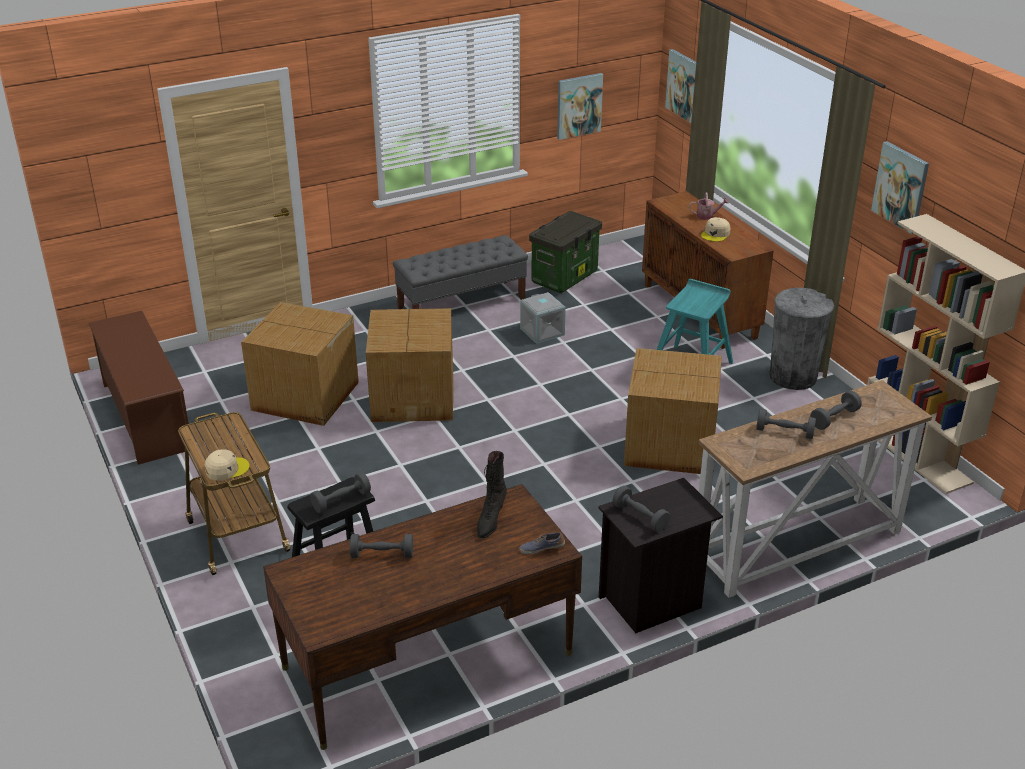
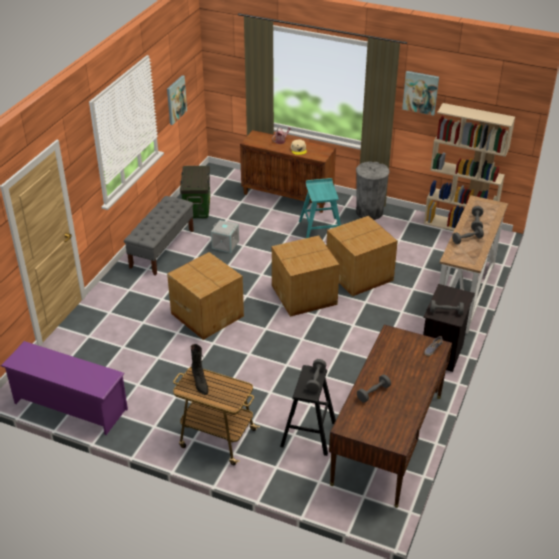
camera: 40 degrees left, 5 degrees up
(146, 416) = (69, 406): brown shoe rack -> purple shoe rack
(226, 469) = (232, 398): beige cap -> none
(306, 397) = (148, 345): cardboard box -> cardboard box (305, 295)
(490, 520) = (395, 349): black boot -> black boot (200, 383)
(684, 86) = (228, 68): picture -> none

